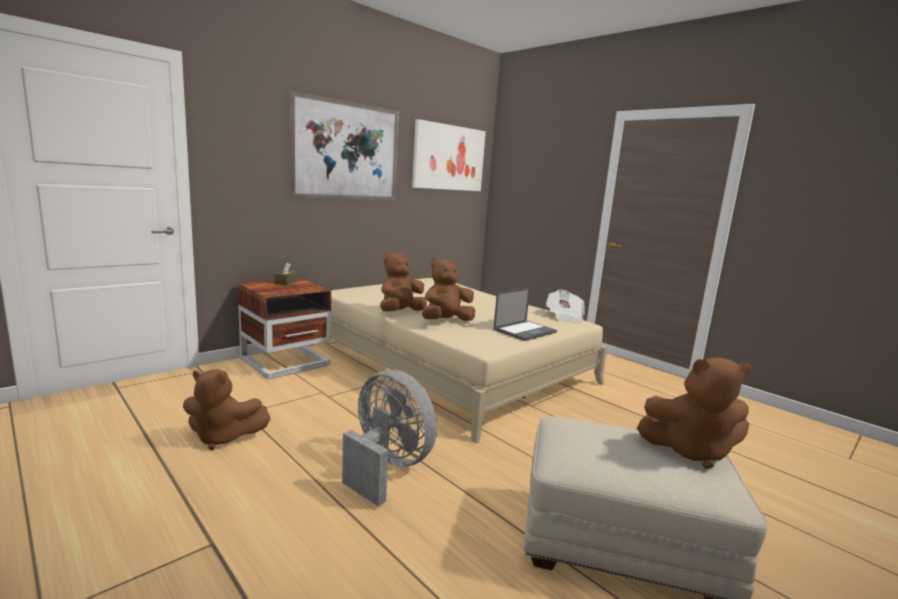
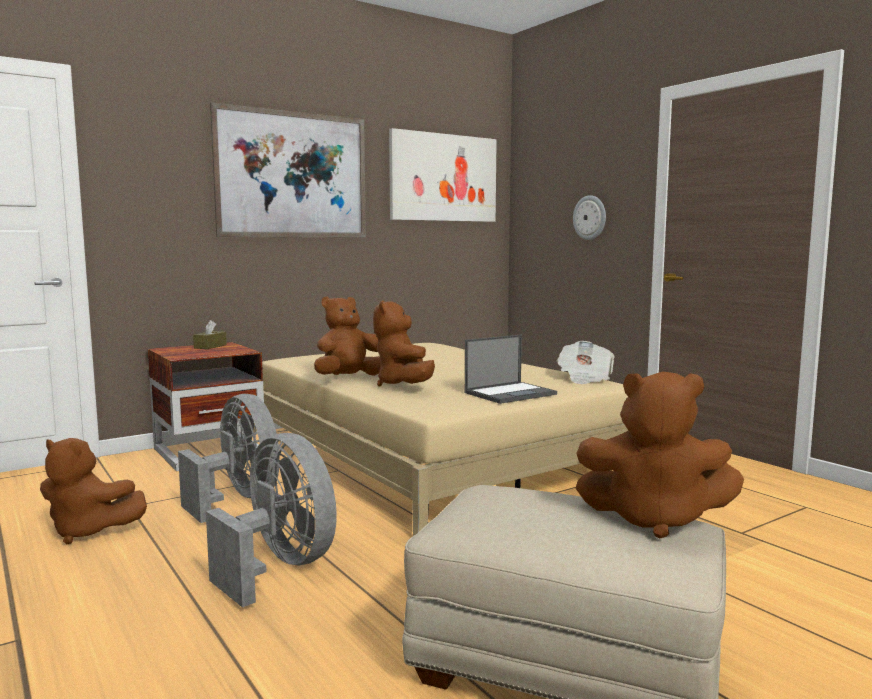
camera: 10 degrees right, 5 degrees down
(328, 406) = (239, 500): none -> grey fan
(446, 321) = (404, 385): brown plush toy -> brown plush toy turned 75 degrees counterclockwise
(553, 196) = (590, 217): none -> wall clock

